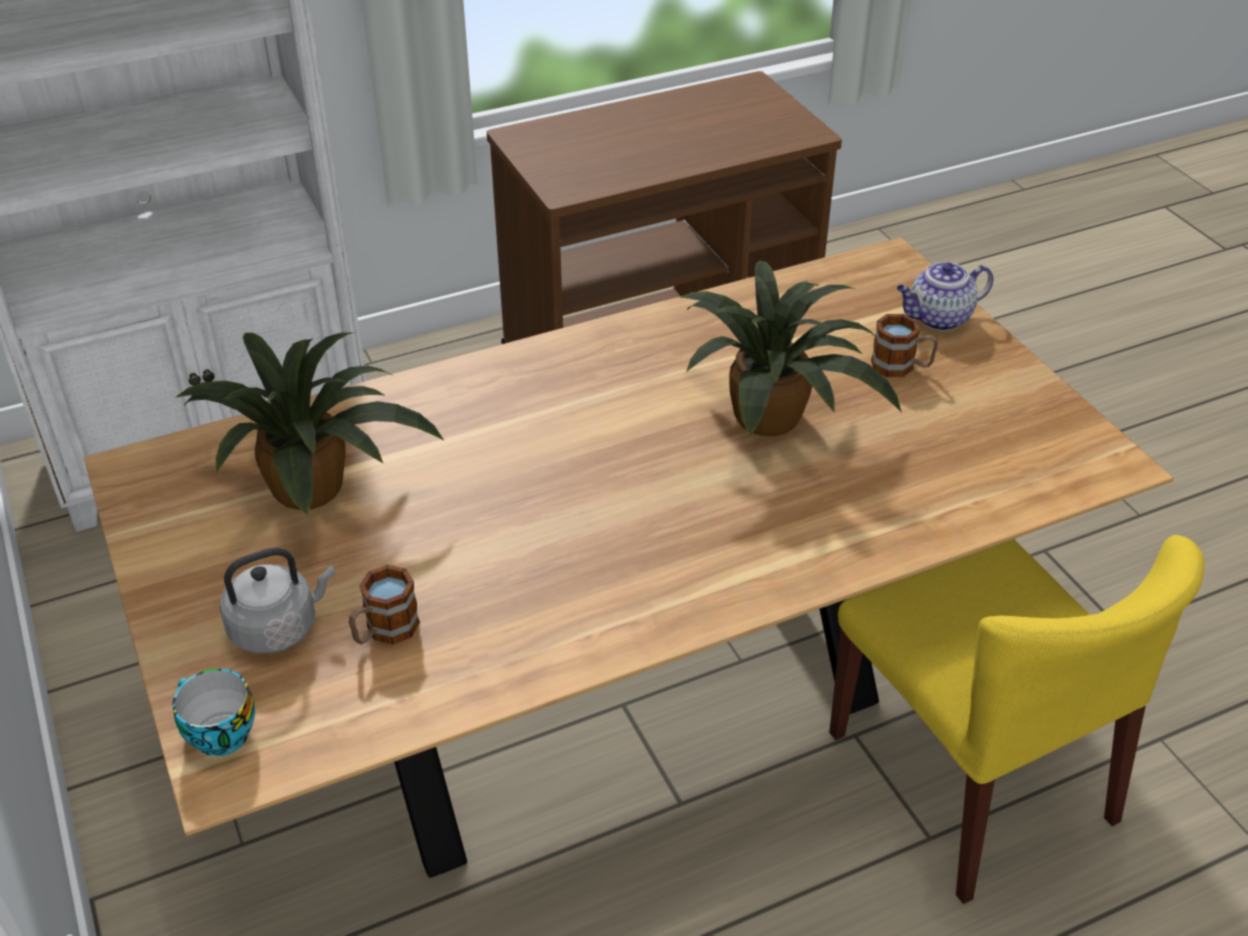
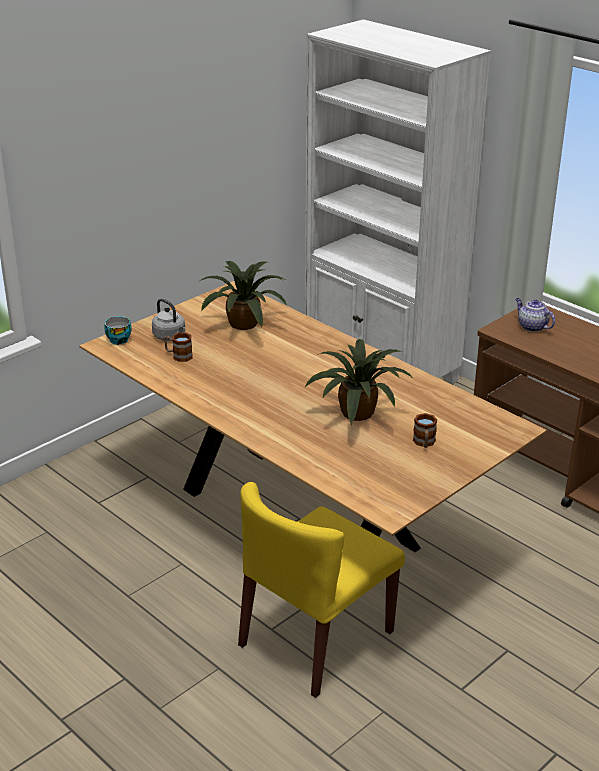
camera: 70 degrees right, 10 degrees down
(938, 319) = (476, 449): teapot -> teapot (531, 326)

